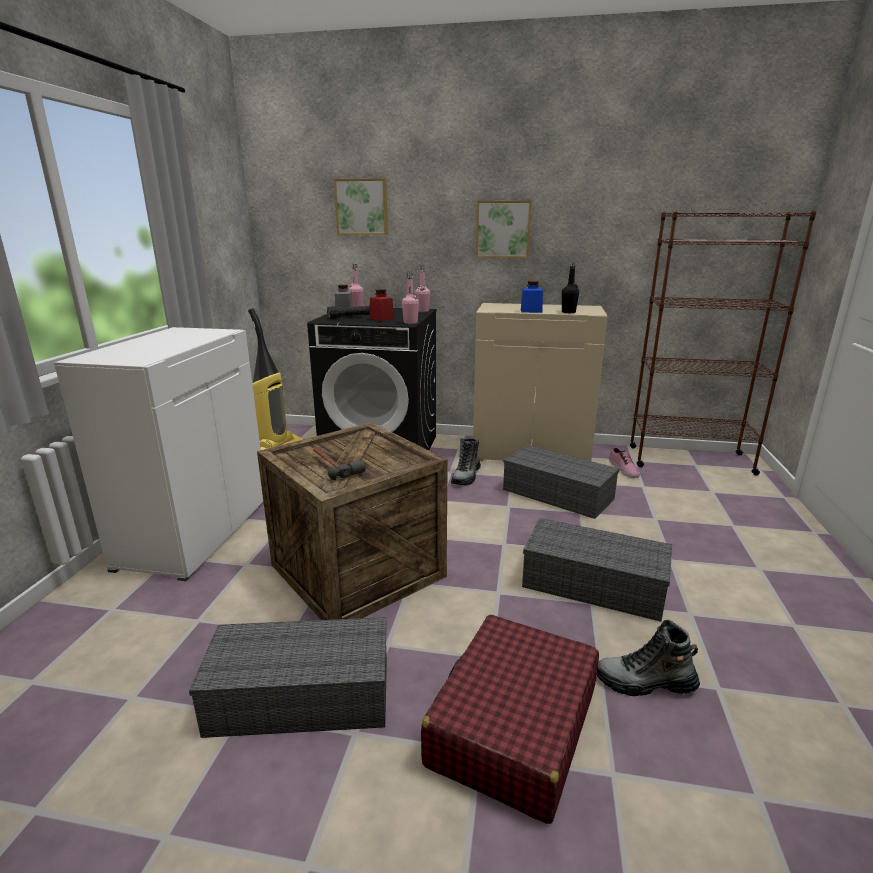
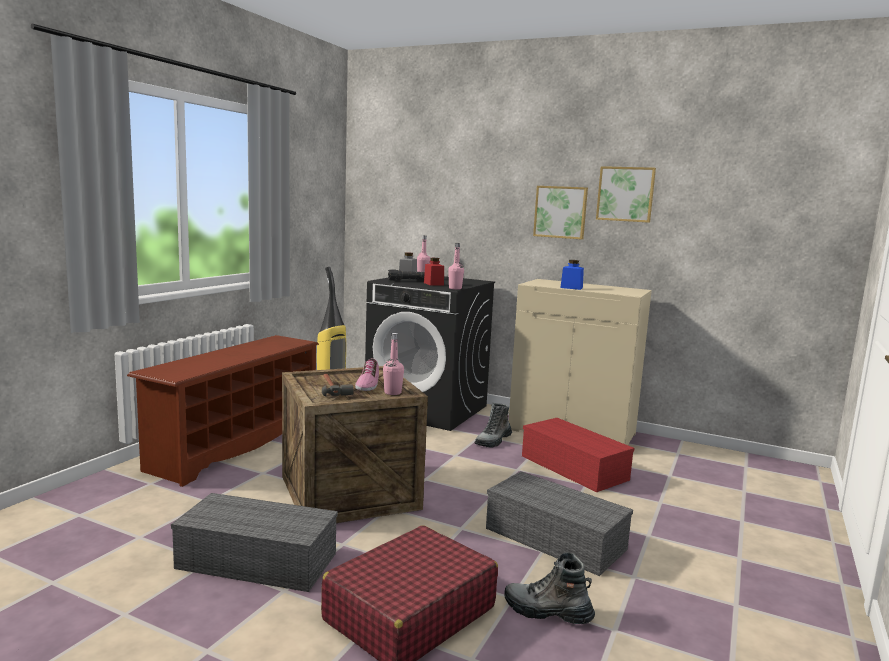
camera: 15 degrees right, 10 degrees down
(195, 532) = (235, 445): white cabinet -> brown shoe rack
(362, 207) = (438, 187): picture -> picture (625, 194)
(422, 311) = (479, 282): pink bottle -> pink bottle (392, 392)
(559, 494) = (575, 468): grey storage box -> red storage box
(568, 312) = (606, 291): black bottle -> none
(623, 469) = (660, 458): shoe -> shoe (367, 383)
(689, 460) = (742, 461): brown bookcase -> none

